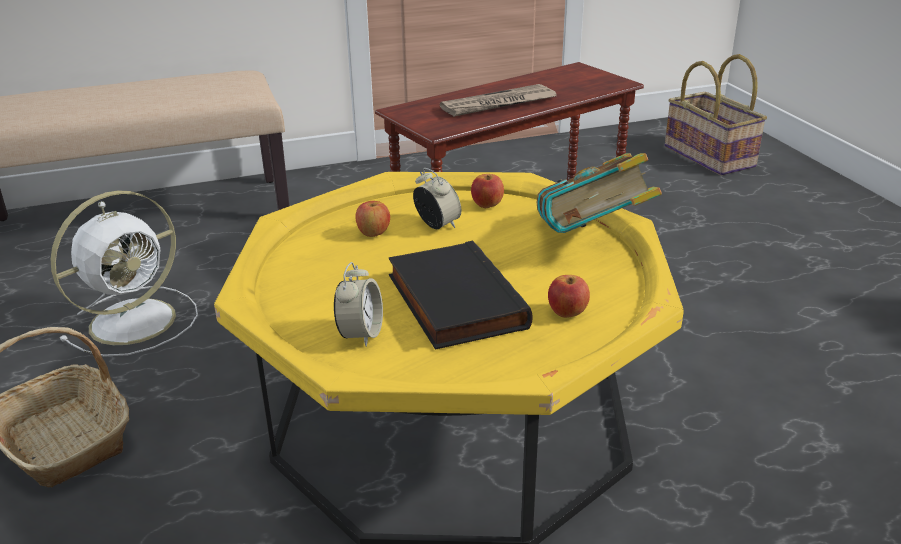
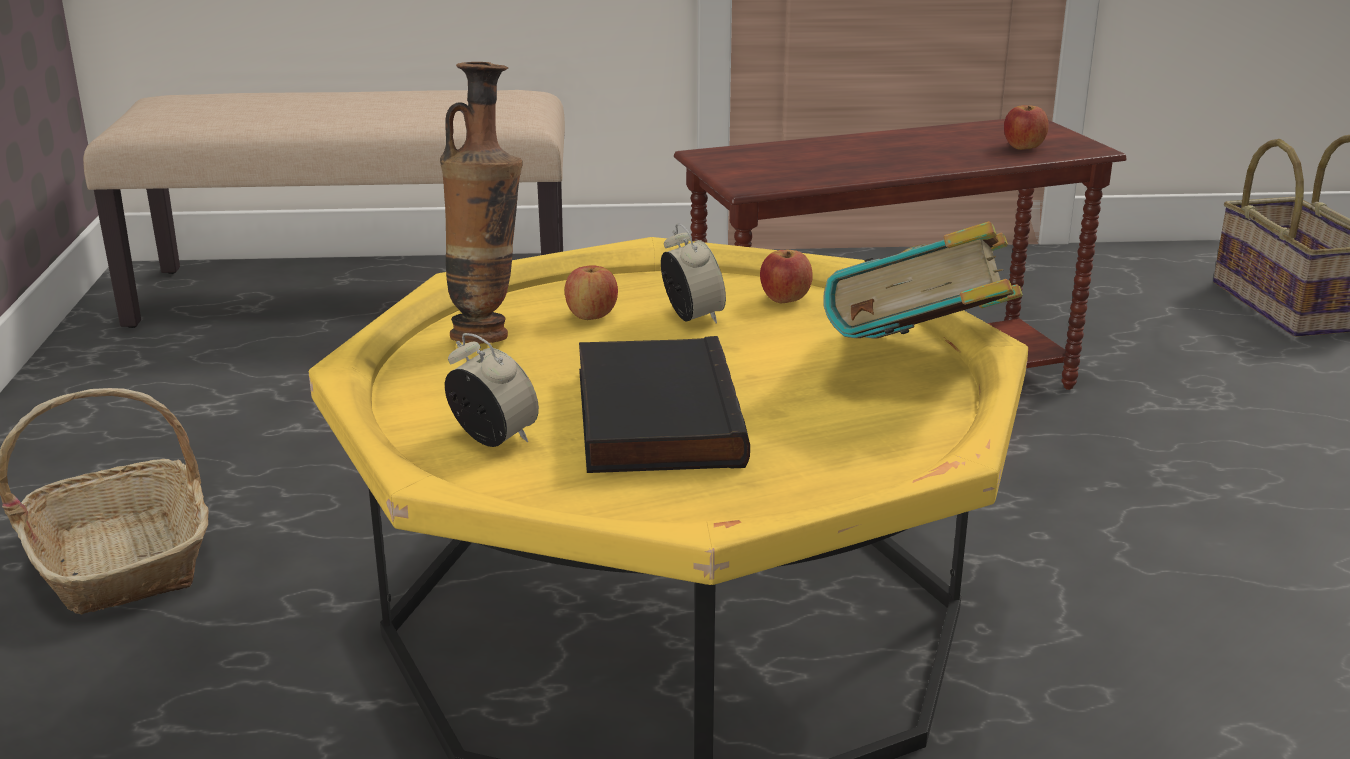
camera: 15 degrees right, 5 degrees down
(136, 320) = (286, 422): white fan -> none
(313, 255) = (488, 333): none -> vase
(361, 334) = (493, 439): alarm clock -> alarm clock turned 75 degrees counterclockwise
(498, 104) = (866, 160): newspaper -> none
(567, 313) = (818, 456): apple -> apple (1023, 148)

